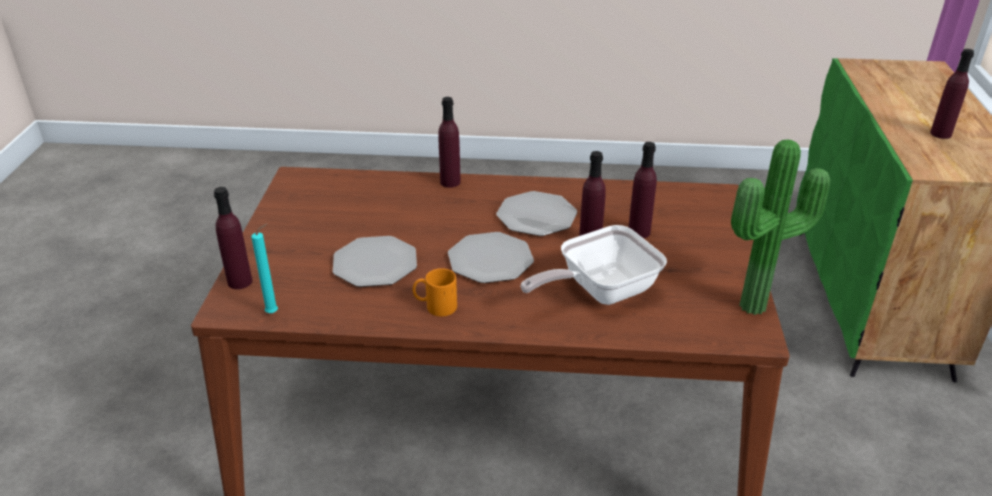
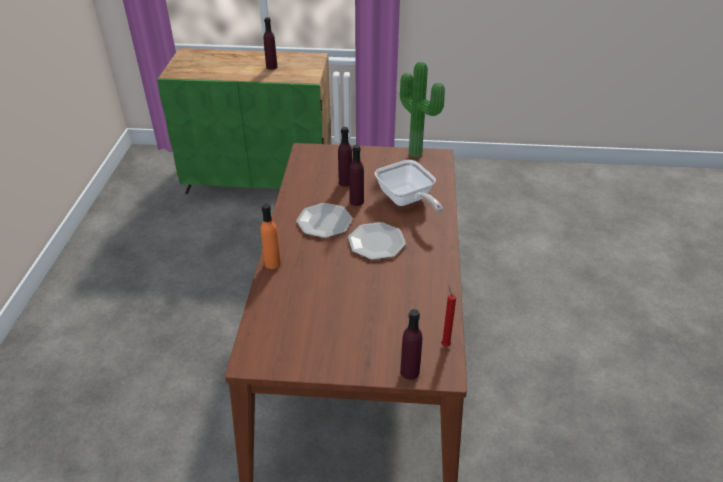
camera: 90 degrees left, 5 degrees up
(274, 313) = (445, 344): turquoise candle -> red candle
(375, 263) = (382, 297): plate -> none
(435, 306) = (428, 265): orange mug -> none
(450, 182) = (272, 263): purple bottle -> orange bottle

